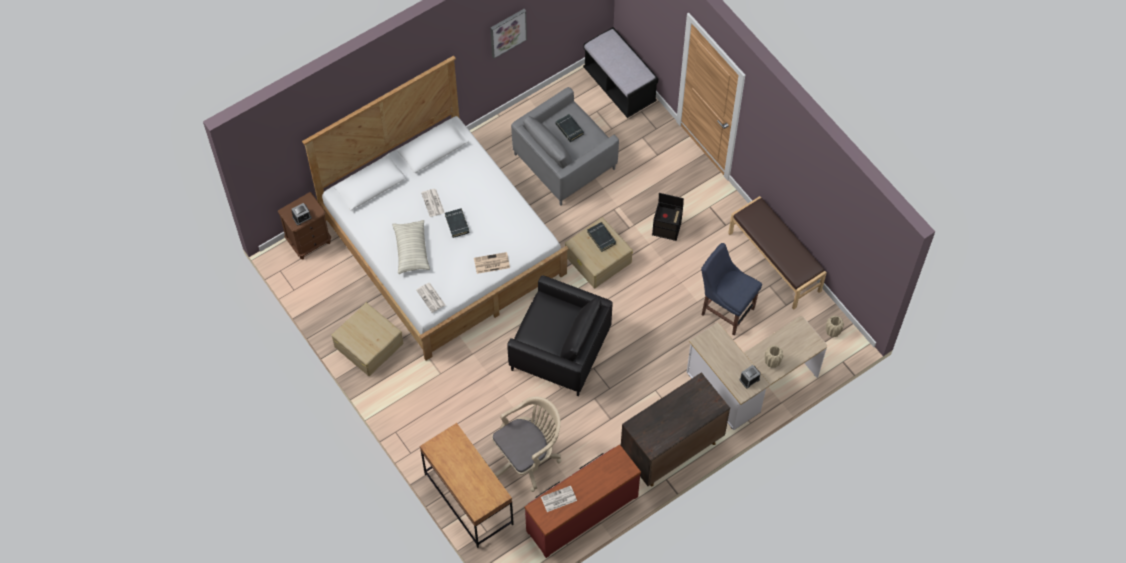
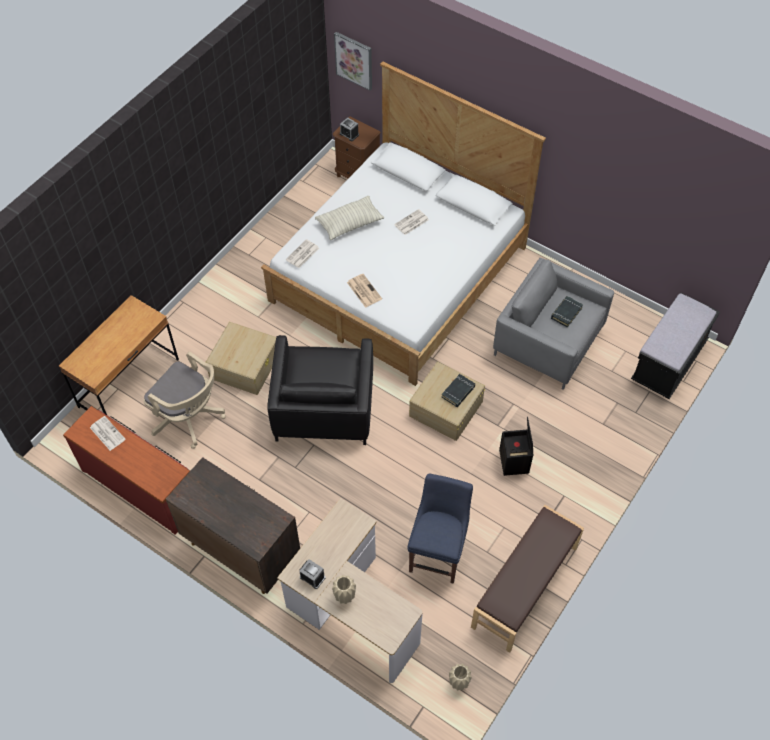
camera: 70 degrees right, 5 degrees down
(368, 344) = (268, 252): beige storage box -> beige storage box (245, 365)
(457, 224) = (396, 248): black book -> none
(507, 32) = (611, 182): picture -> picture (354, 60)

